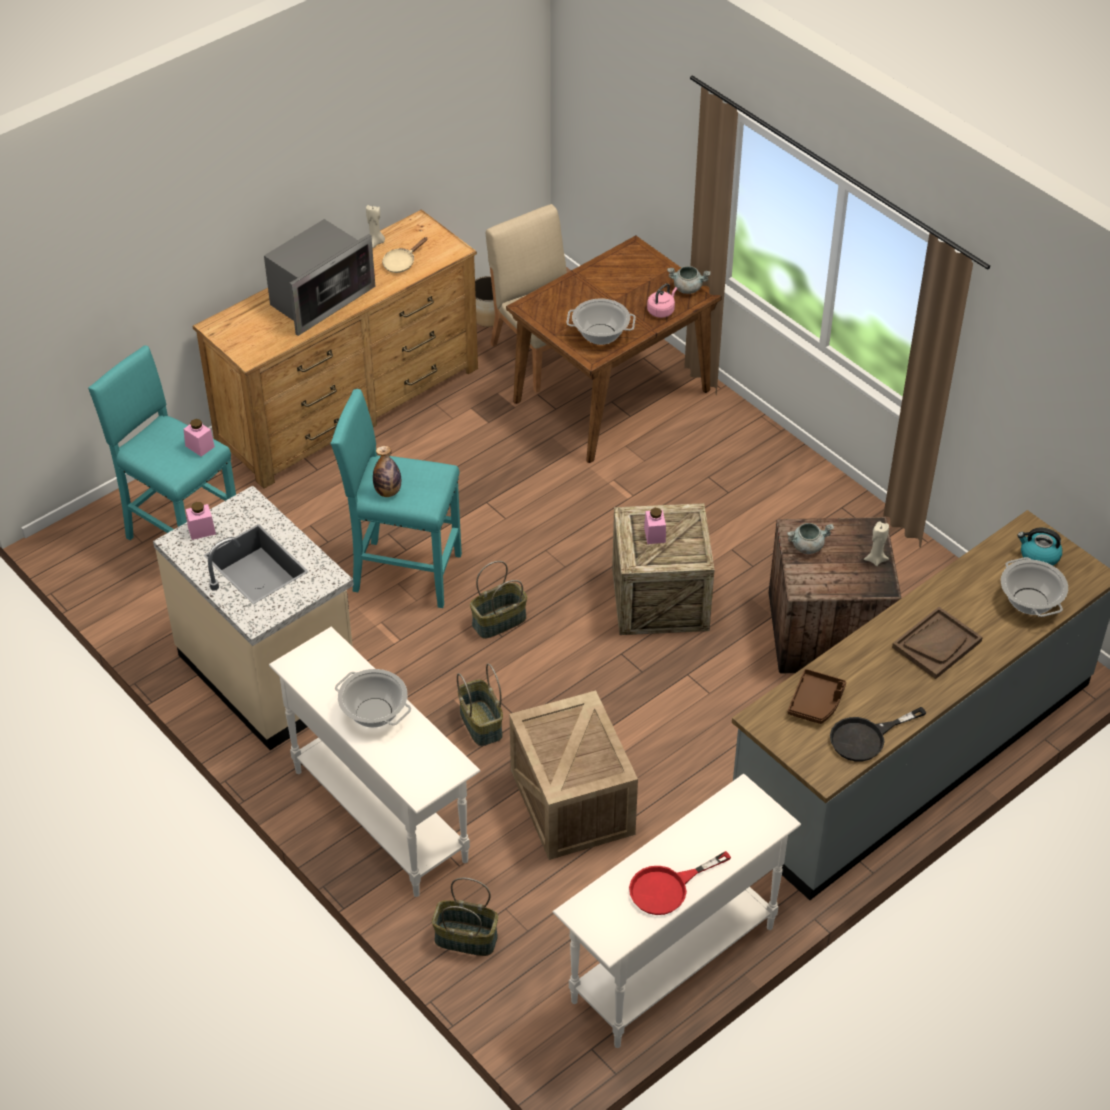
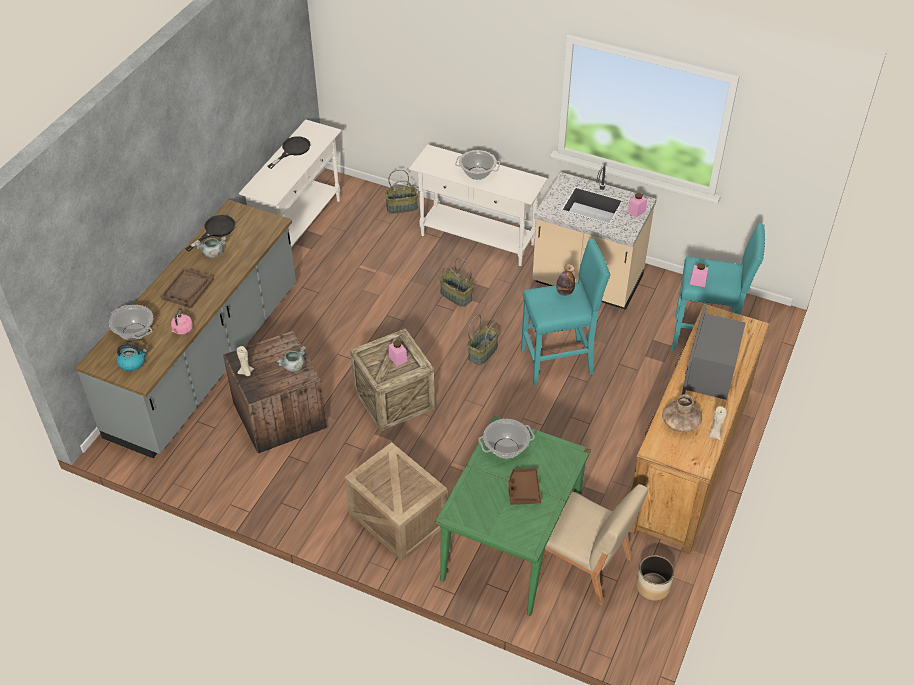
camera: 155 degrees right, 0 degrees up
(401, 263) = (680, 423): beige frying pan -> brown vase
(574, 803) = (383, 276): crate -> crate (396, 518)
(611, 396) = (511, 543): brown dining table -> green dining table
(661, 311) = (473, 487): pink kettle -> pink kettle (182, 330)
(667, 888) = (292, 150): red frying pan -> black frying pan
(687, 288) = (465, 518): grey cooking pot -> grey cooking pot (213, 253)
(816, 703) = (248, 239): brown tray -> brown tray (523, 490)

